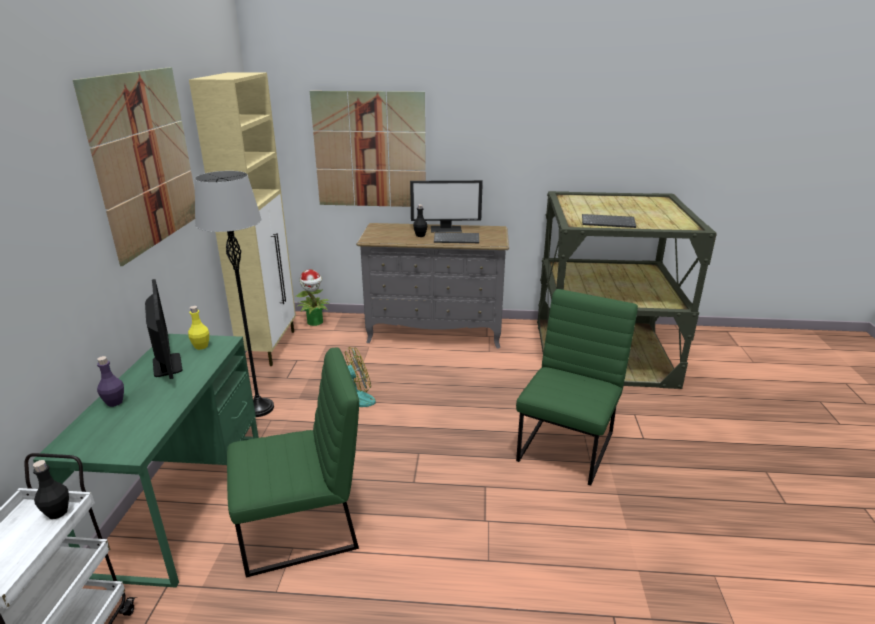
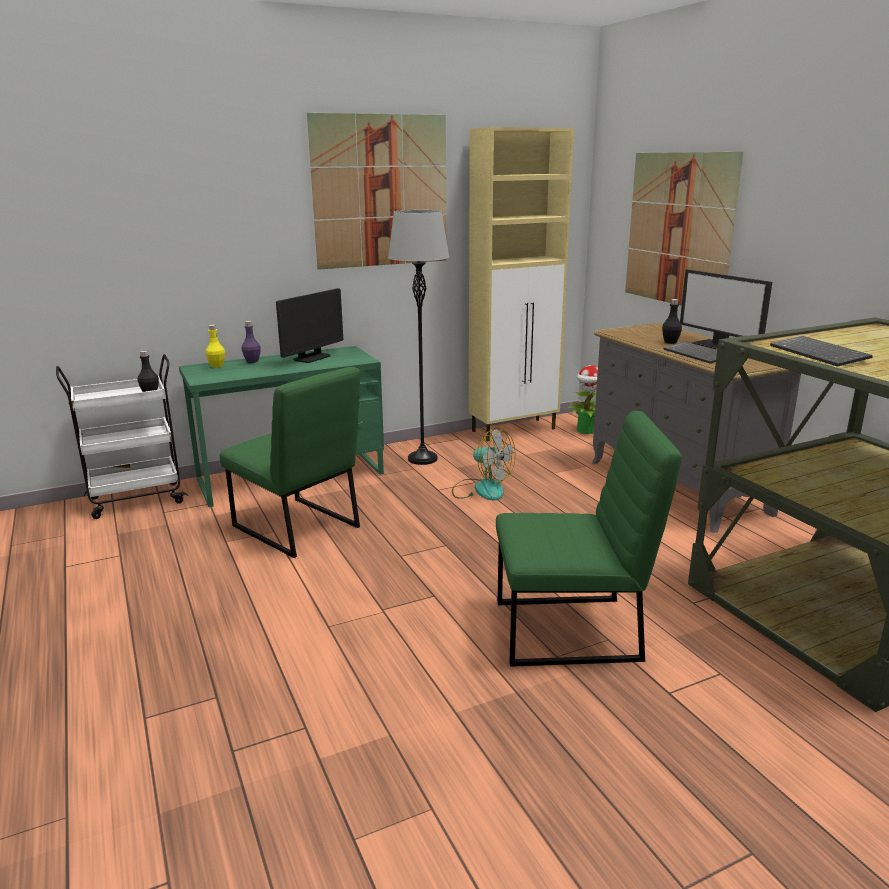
camera: 60 degrees right, 5 degrees down
(201, 346) = (349, 357): yellow bottle -> yellow bottle (217, 366)

